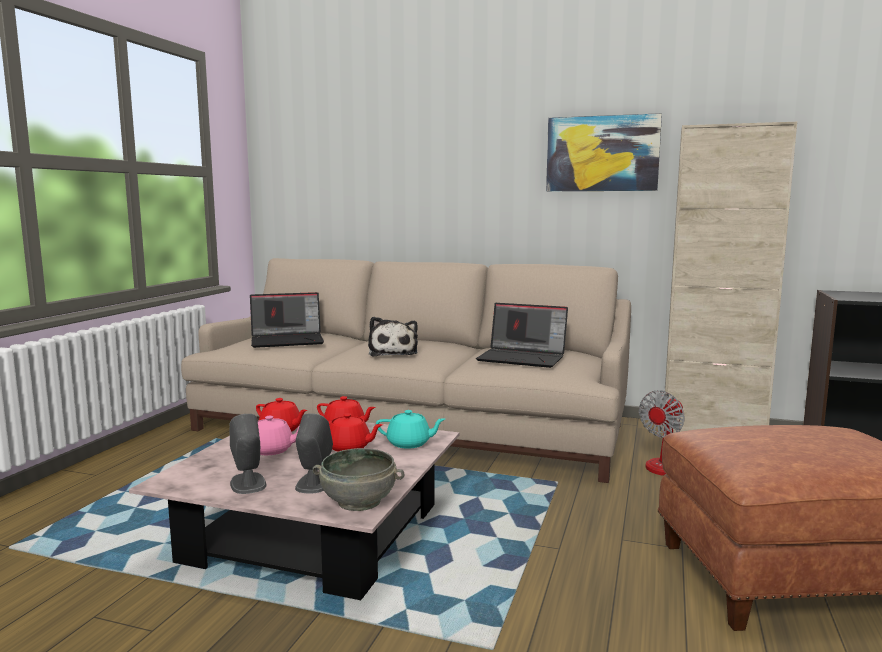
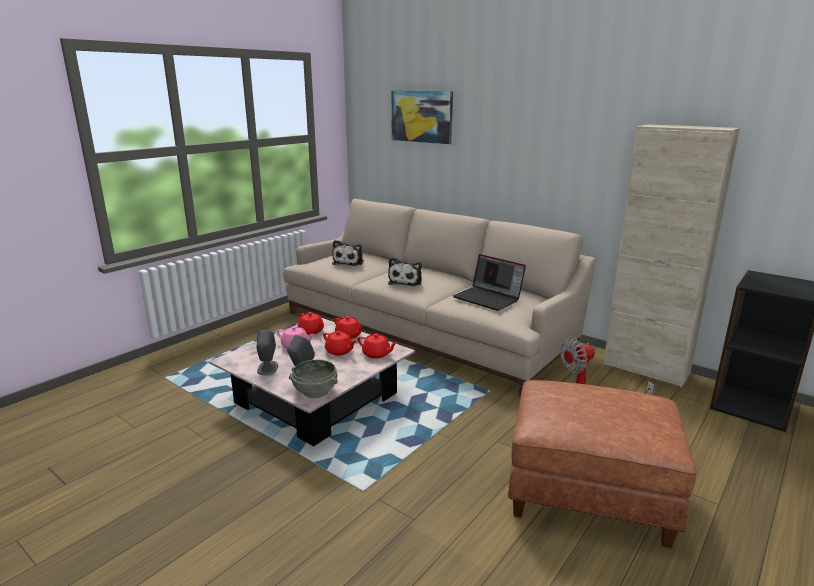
camera: 20 degrees right, 10 degrees up
(288, 340) = (349, 262): laptop -> plush toy
(409, 443) = (377, 354): turquoise teapot -> red teapot
(602, 154) = (585, 139): picture -> picture (422, 116)

